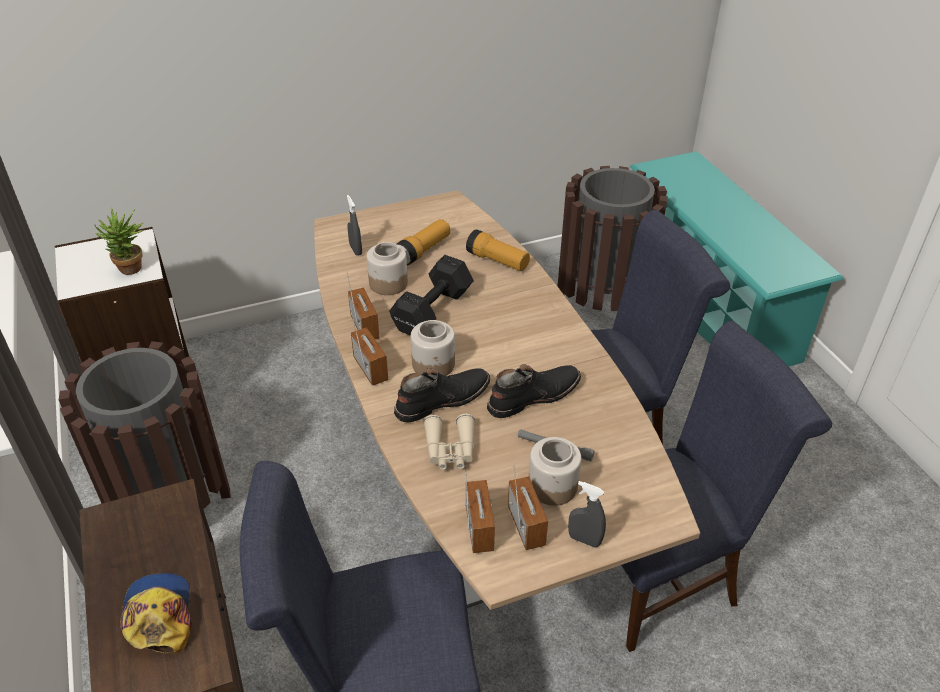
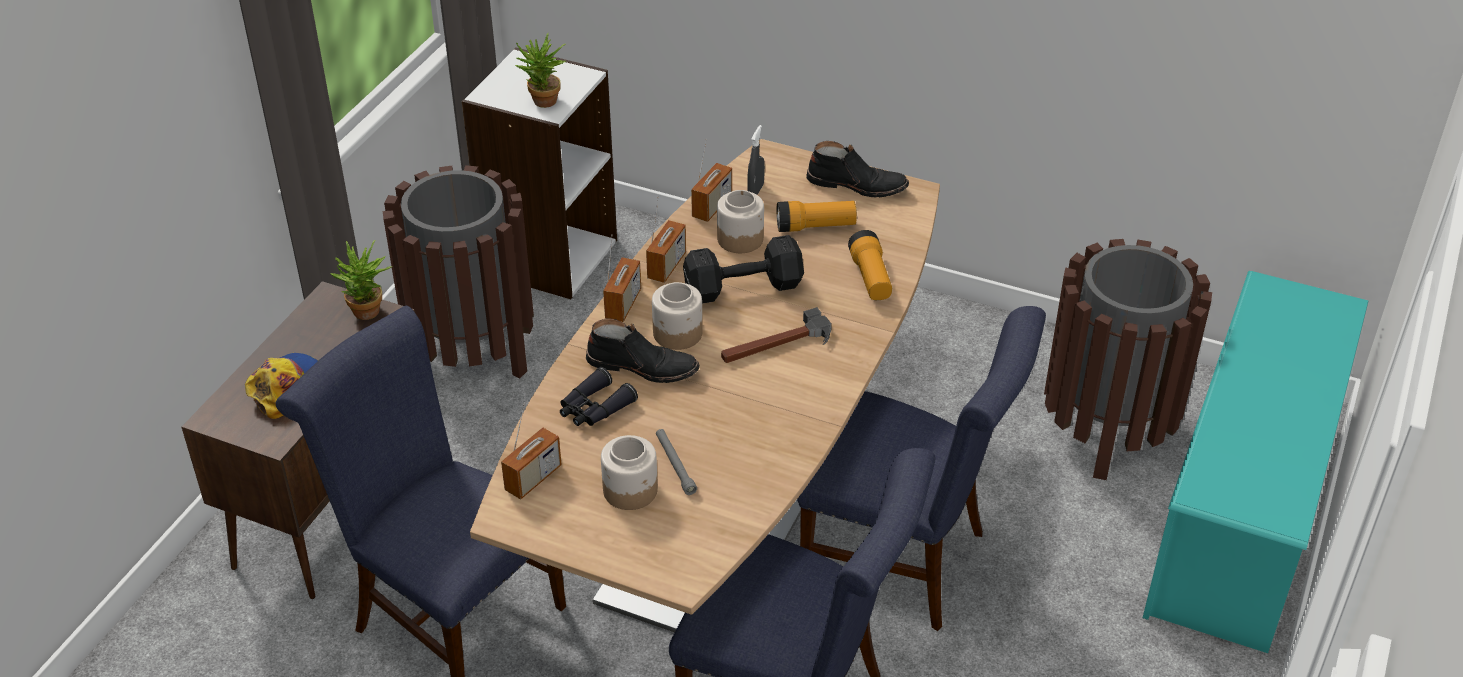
camera: 45 degrees right, 0 degrees up
(159, 508) = (368, 315): none -> potted plant
(450, 449) = (594, 408): beige binoculars -> black binoculars
(503, 332) = (776, 345): none -> hammer
(526, 526) = (569, 502): radio -> radio (712, 207)
(533, 396) = (720, 414): black boot -> black boot (857, 184)
(584, 540) = (595, 543): grey spray bottle -> none

